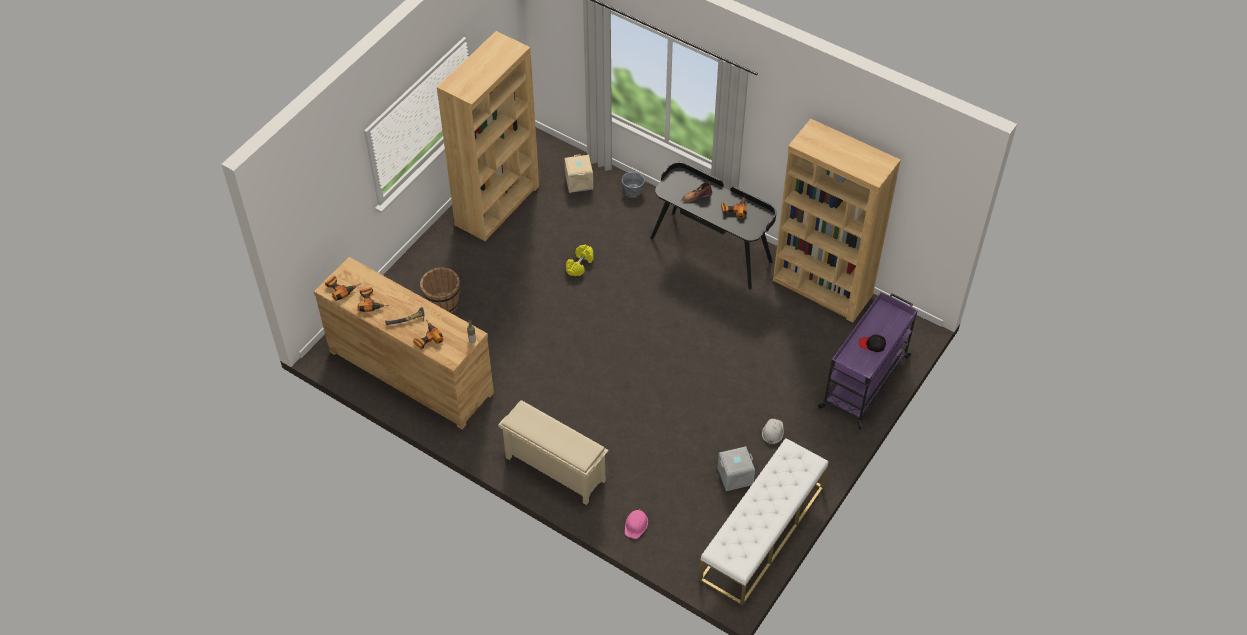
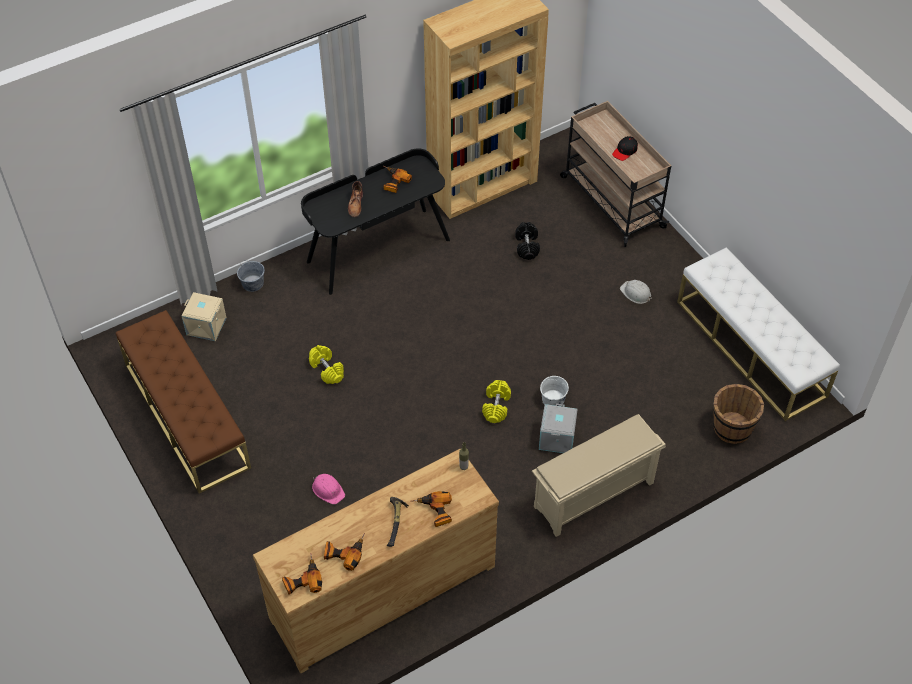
camera: 65 degrees left, 0 degrees up
(443, 304) = (300, 522): brown bucket -> brown bucket (731, 428)
(497, 205) = (186, 415): brown bookcase -> brown bench
(604, 379) = (496, 406): none -> yellow dumbbell
(630, 413) = (553, 399): none -> white bucket
(636, 525) = (697, 448): pink hard hat -> pink hard hat (328, 490)
(735, 477) = (675, 343): grey storage box -> grey storage box (557, 438)
(776, 341) = (527, 246): none -> black dumbbell
(865, 381) = (611, 201): purple cart -> beige cart

